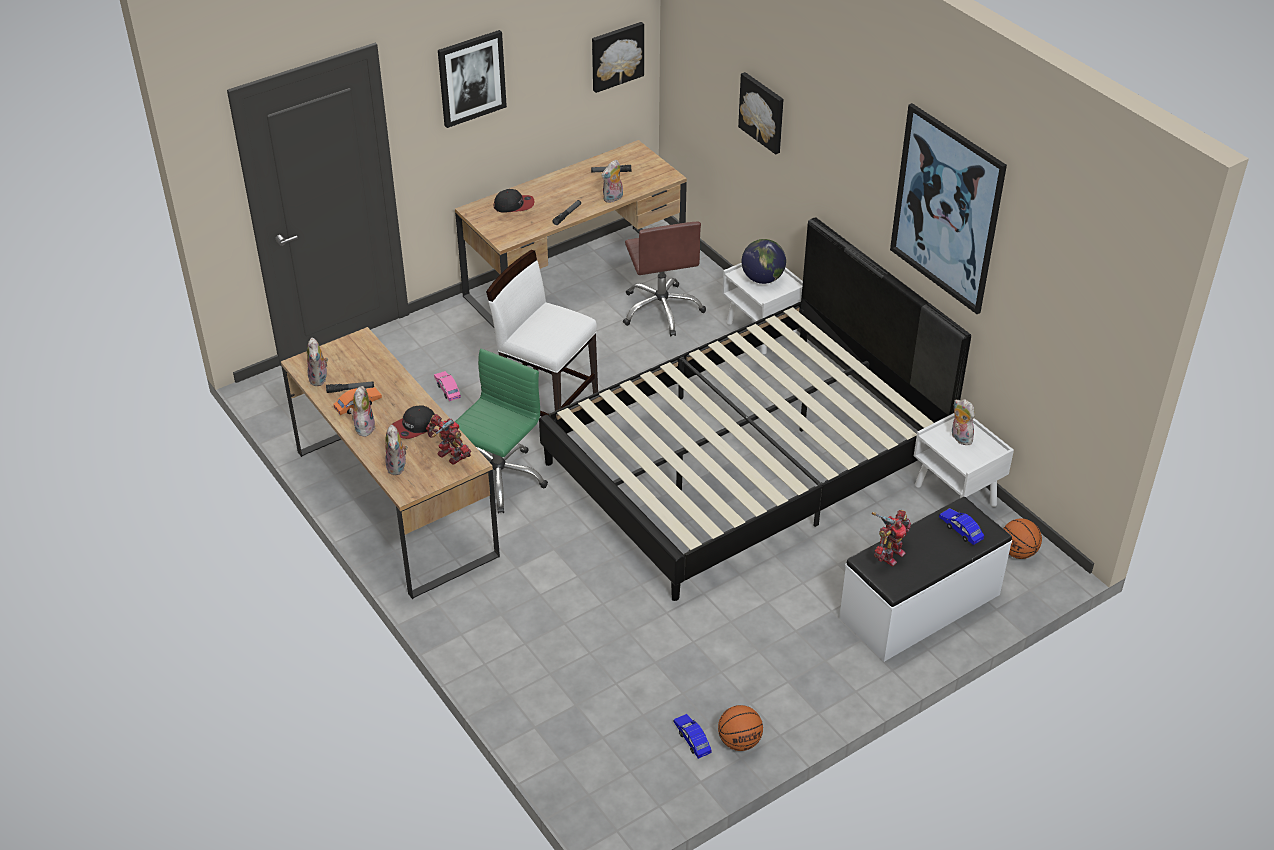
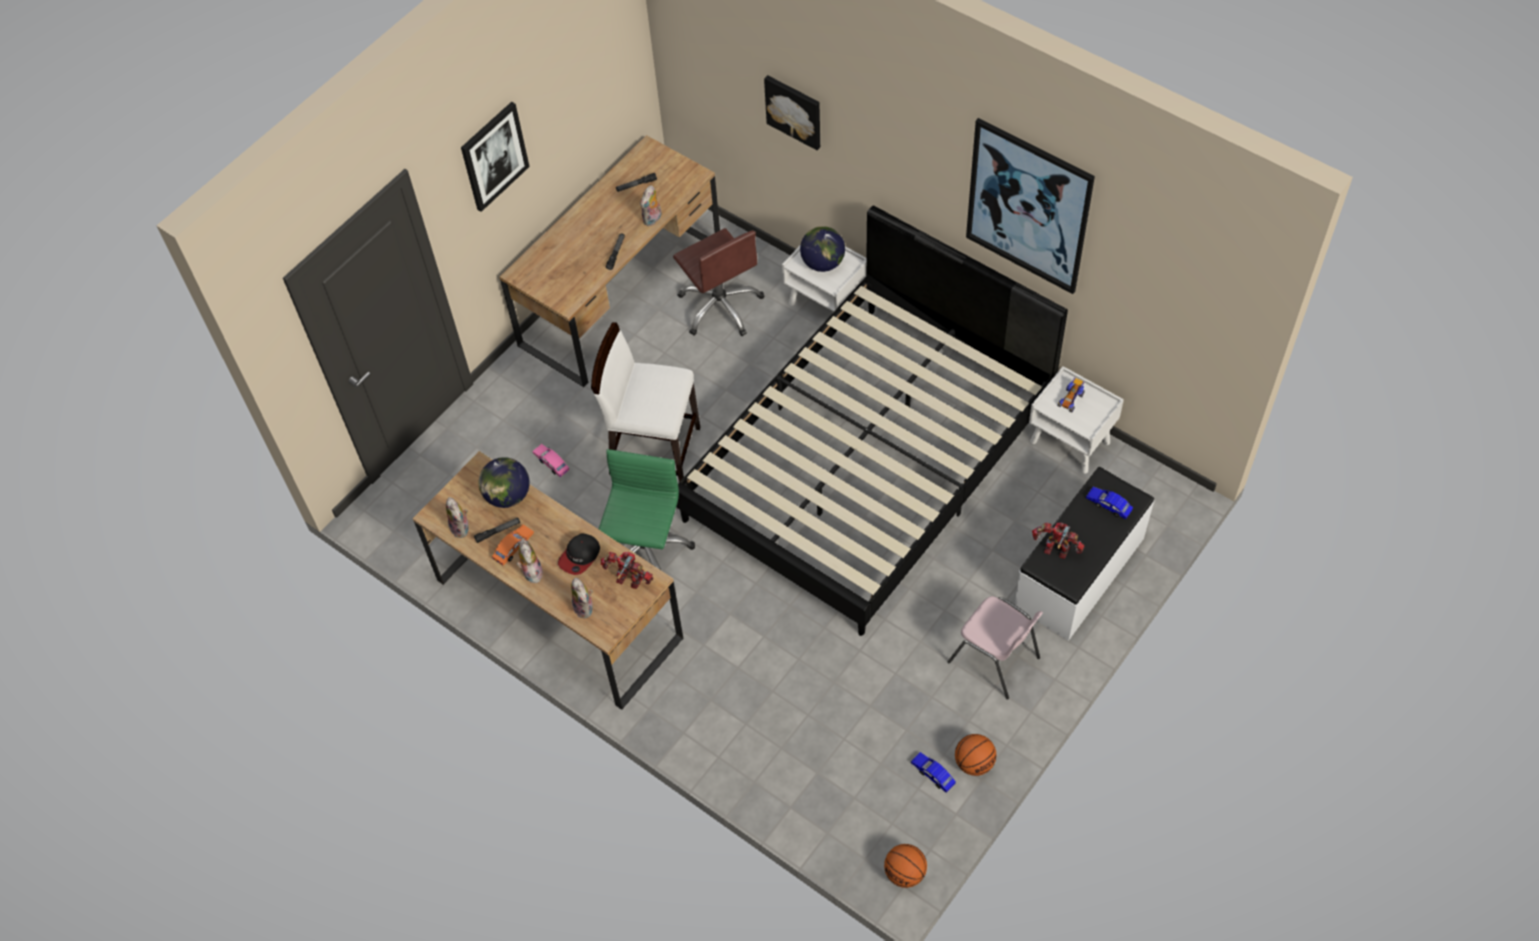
camera: 15 degrees left, 15 degrees up
(374, 365) = (508, 495): none -> globe
(514, 205) = (557, 255): cap -> none
(616, 56) = (616, 70): picture -> none
(800, 658) = (994, 660): none -> pink chair
(889, 554) = (1056, 551): toy robot -> toy robot turned 90 degrees counterclockwise
(959, 438) = (1070, 399): plush toy -> toy car
(1017, 552) = (1144, 488): basketball -> basketball (905, 873)

